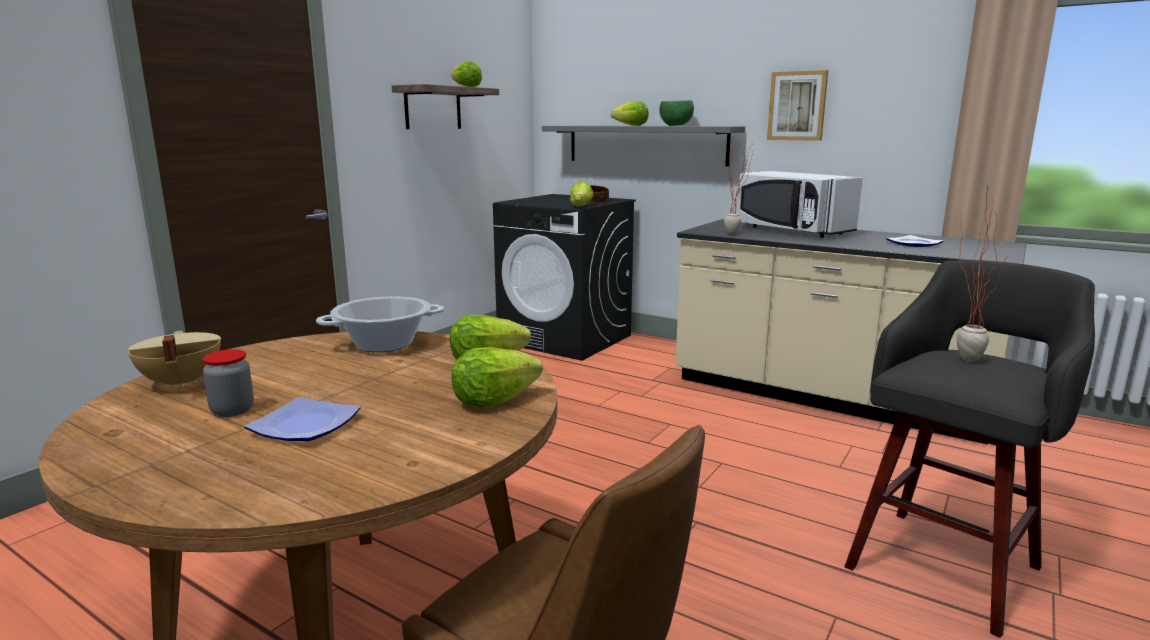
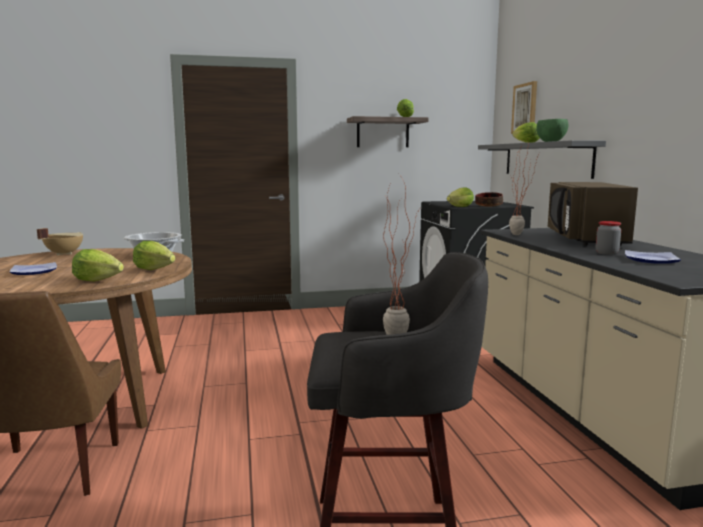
camera: 45 degrees right, 5 degrees down
(232, 410) = (40, 263): jar -> jar (606, 253)
(791, 230) = (584, 239): white microwave -> brown microwave
(797, 106) = (643, 118): picture -> picture (525, 108)

